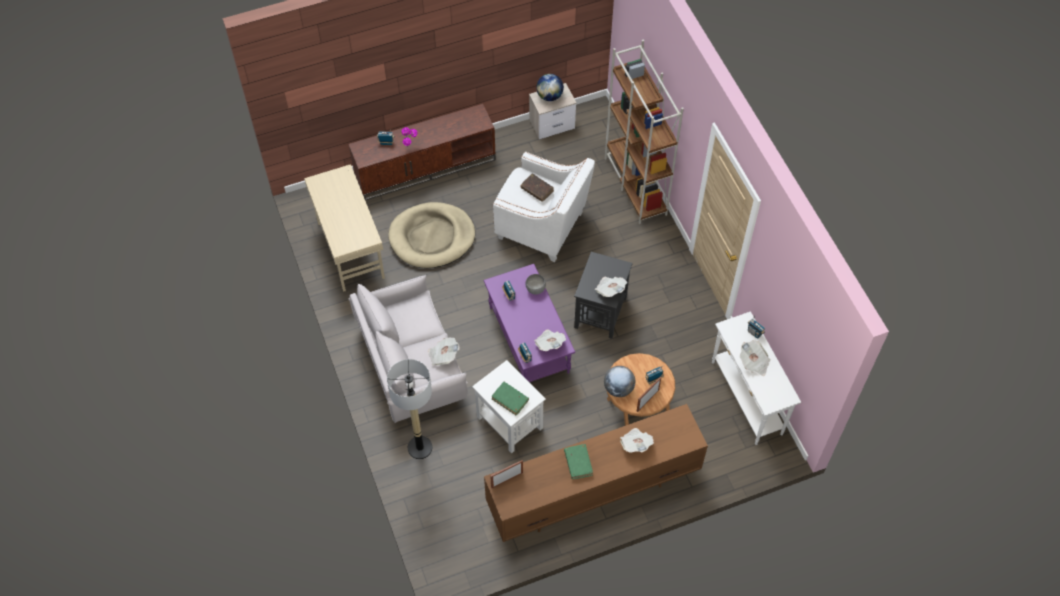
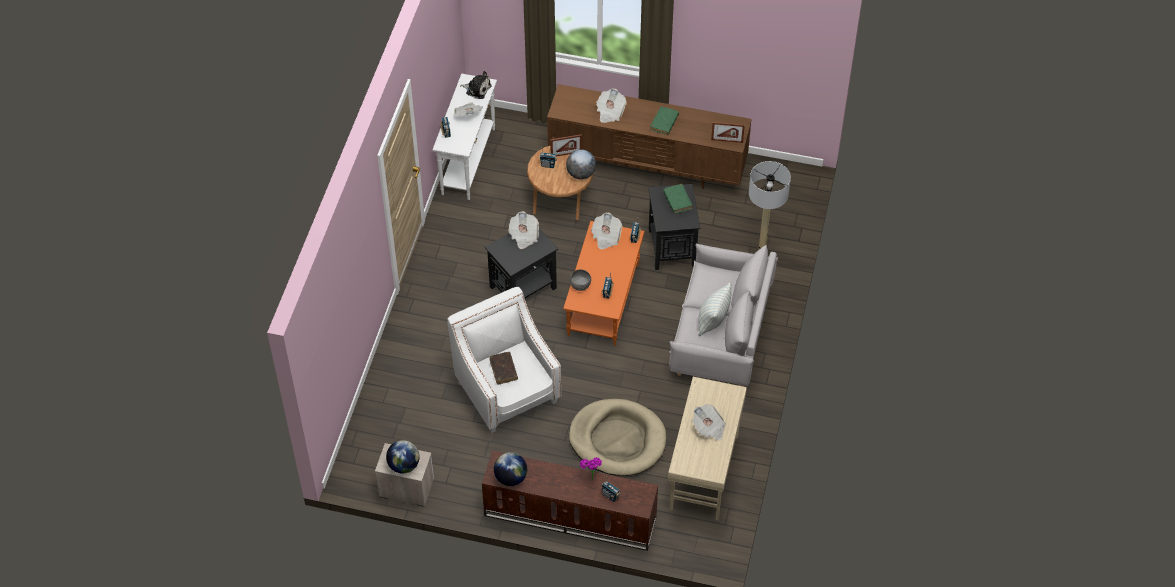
camera: 145 degrees left, 5 degrees down
(410, 330) = (712, 321): none -> pillow
(443, 355) = (700, 283): newspaper -> newspaper (709, 428)
(465, 117) = (511, 478): none -> globe
(509, 422) = (672, 248): white side table -> black side table
(528, 340) = (604, 300): purple coffee table -> orange coffee table
(635, 186) = (388, 377): brown bookcase -> none
(771, 393) = (477, 89): none -> plush toy

